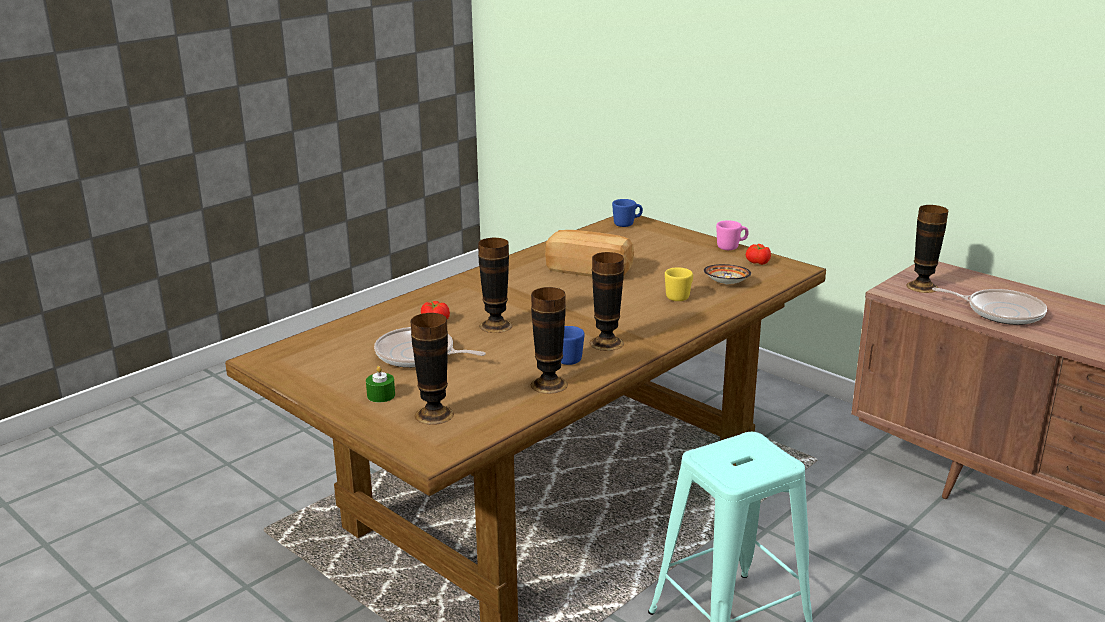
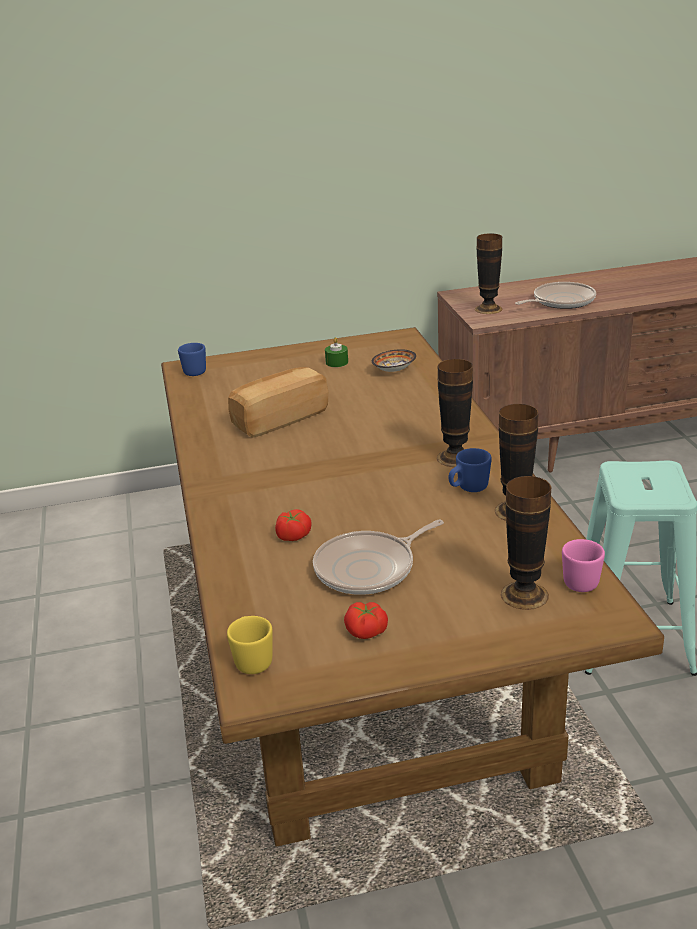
camera: 55 degrees left, 5 degrees up
(381, 395) = (447, 619): green candle -> green candle (337, 362)
(496, 325) = (349, 503): vase -> none
(680, 296) = (396, 397): yellow mug -> yellow mug (252, 659)
(731, 247) = (321, 345): pink mug -> pink mug (581, 580)
(757, 262) = (368, 346): tomato -> tomato (366, 632)

